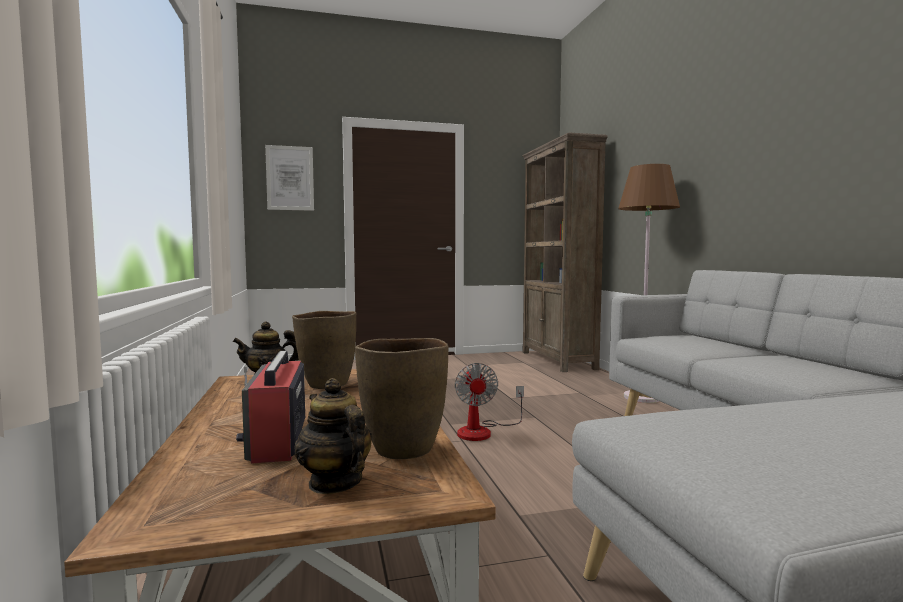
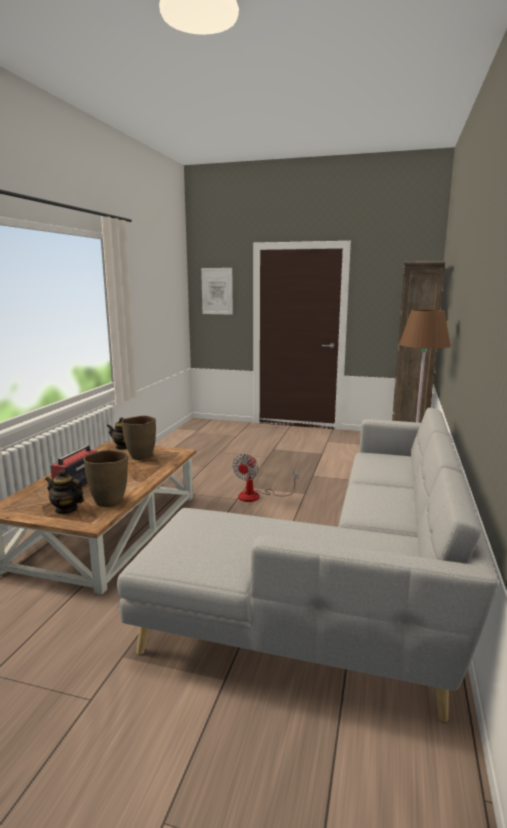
camera: 30 degrees right, 10 degrees up
(334, 482) = (66, 509): teapot -> teapot turned 60 degrees counterclockwise

